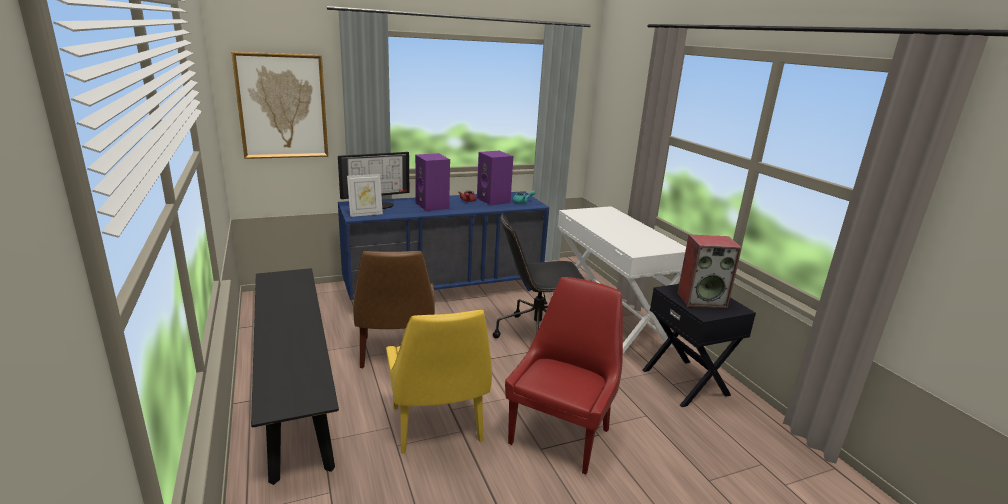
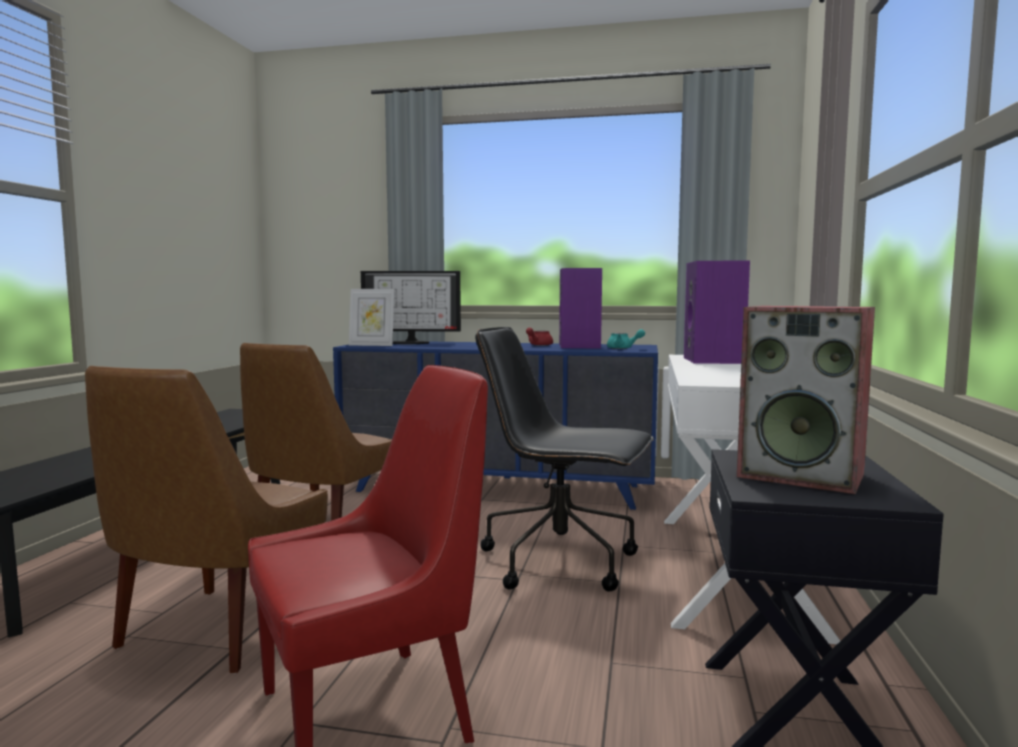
camera: 35 degrees right, 15 degrees down
(282, 106) = (327, 220): picture -> none
(433, 206) = (476, 345): purple speaker -> purple speaker (715, 360)
(437, 426) = (215, 631): yellow chair -> brown chair

